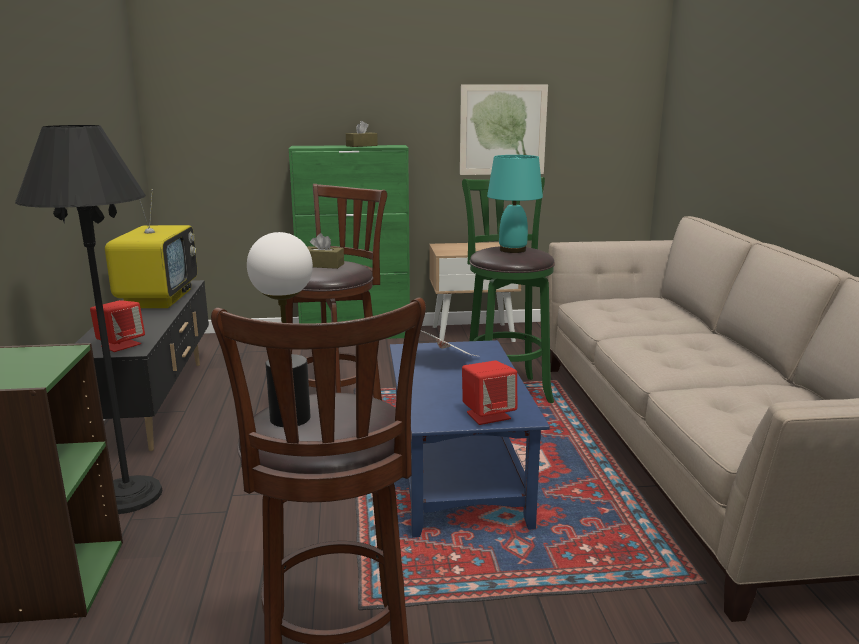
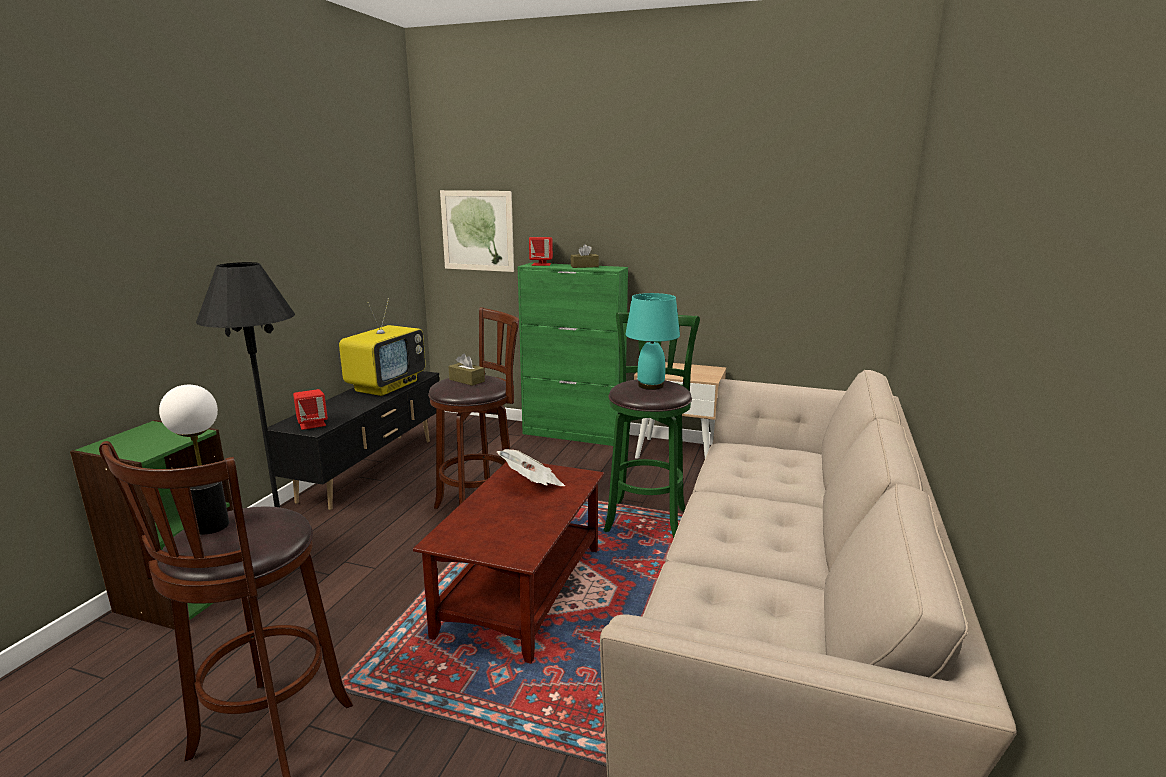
camera: 25 degrees right, 0 degrees up
(458, 475) = (522, 591): blue coffee table -> brown coffee table
(488, 415) = (496, 548): red speaker -> red speaker (541, 264)
(503, 130) = (723, 257): picture -> picture (477, 231)

